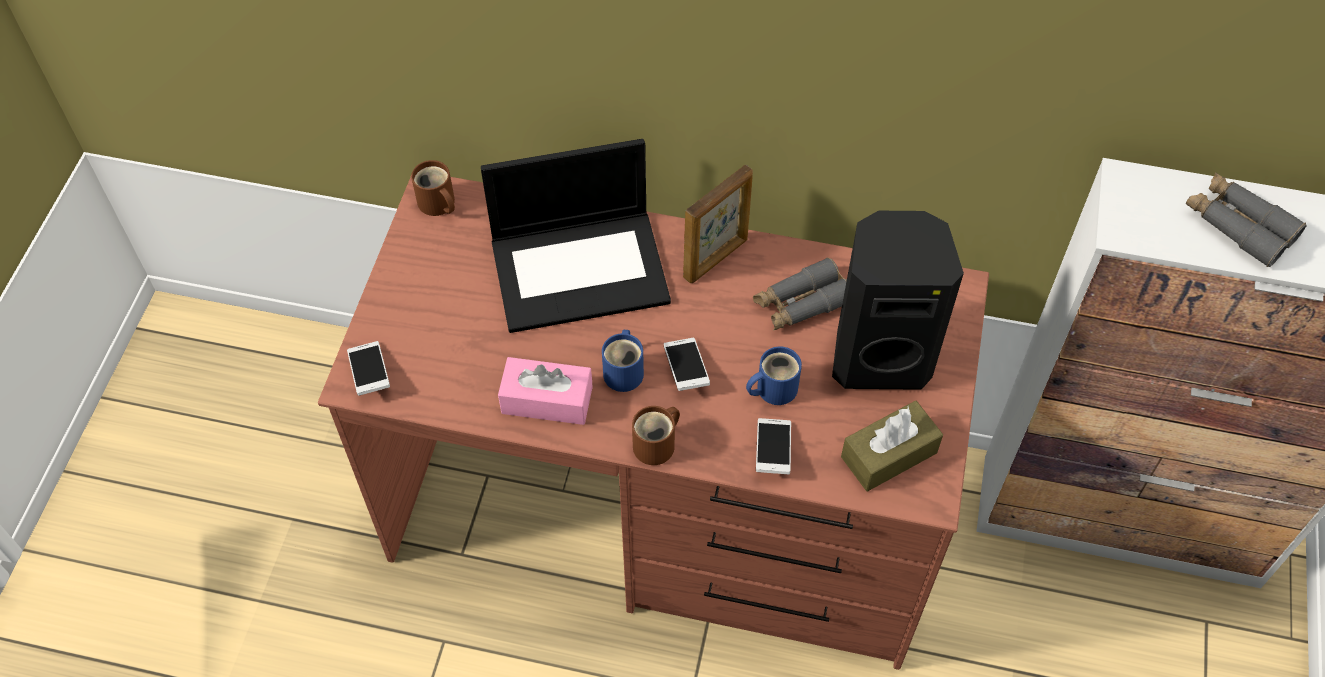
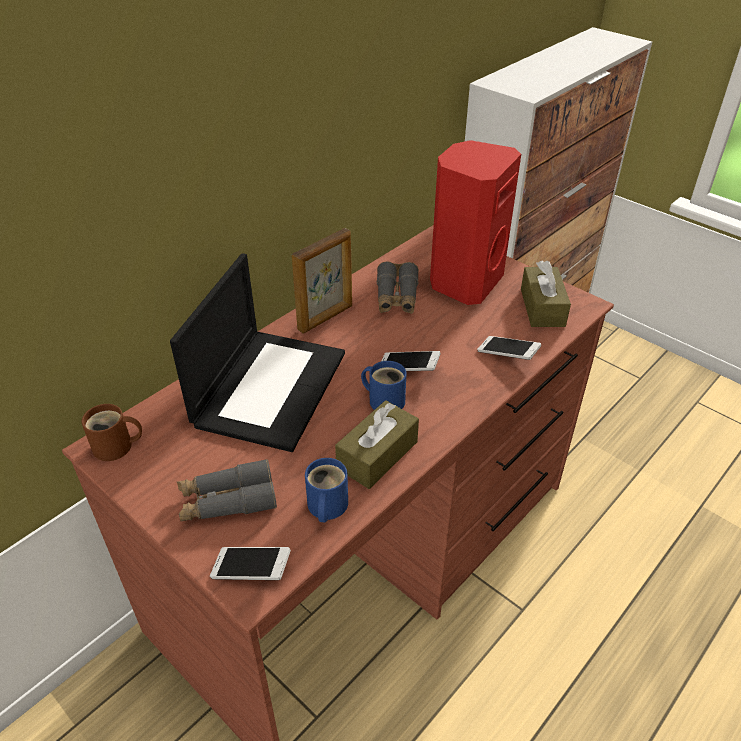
camera: 60 degrees left, 15 degrees down
(547, 400) = (377, 455): pink tissue box -> brown tissue box
(658, 445) = (464, 408): brown mug -> none
(716, 258) = (326, 318): picture frame -> picture frame turned 60 degrees clockwise
(772, 388) = (455, 335): blue mug -> blue mug (325, 506)
(879, 356) = (464, 282): black speaker -> red speaker
(1238, 226) = (550, 69): grey binoculars -> grey binoculars (227, 500)

